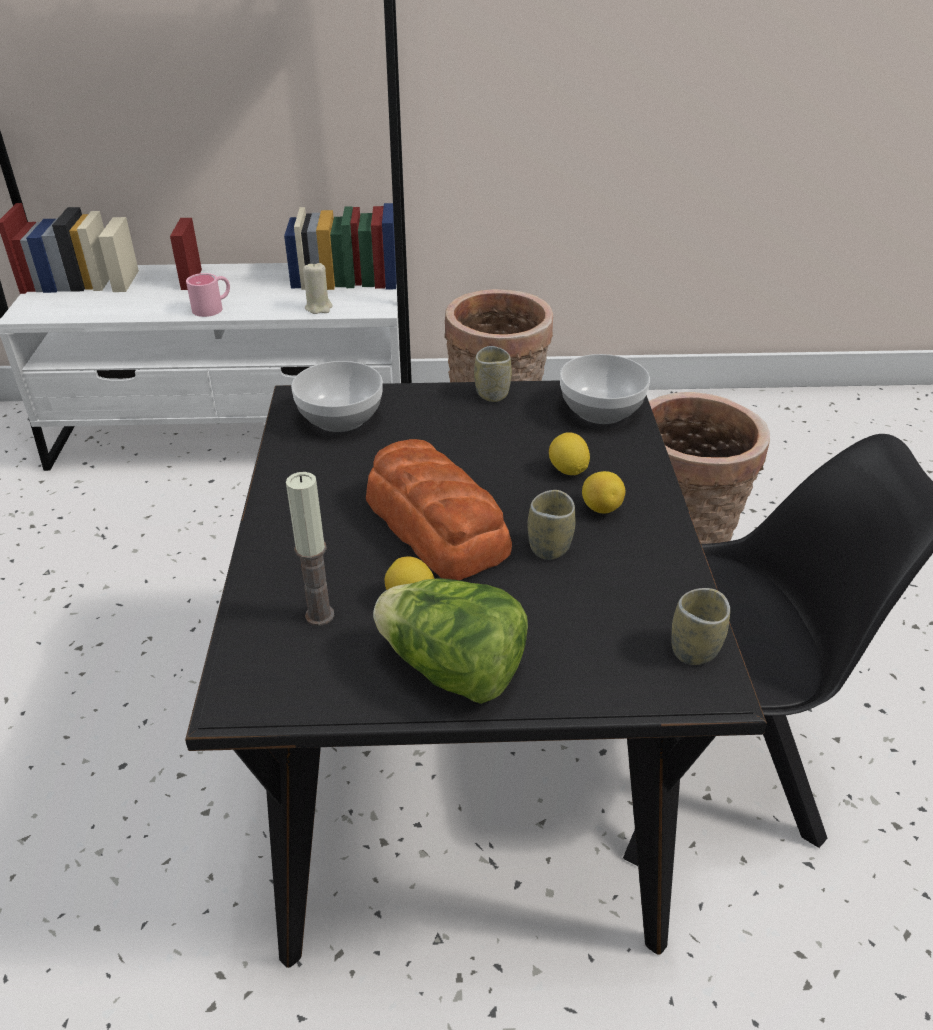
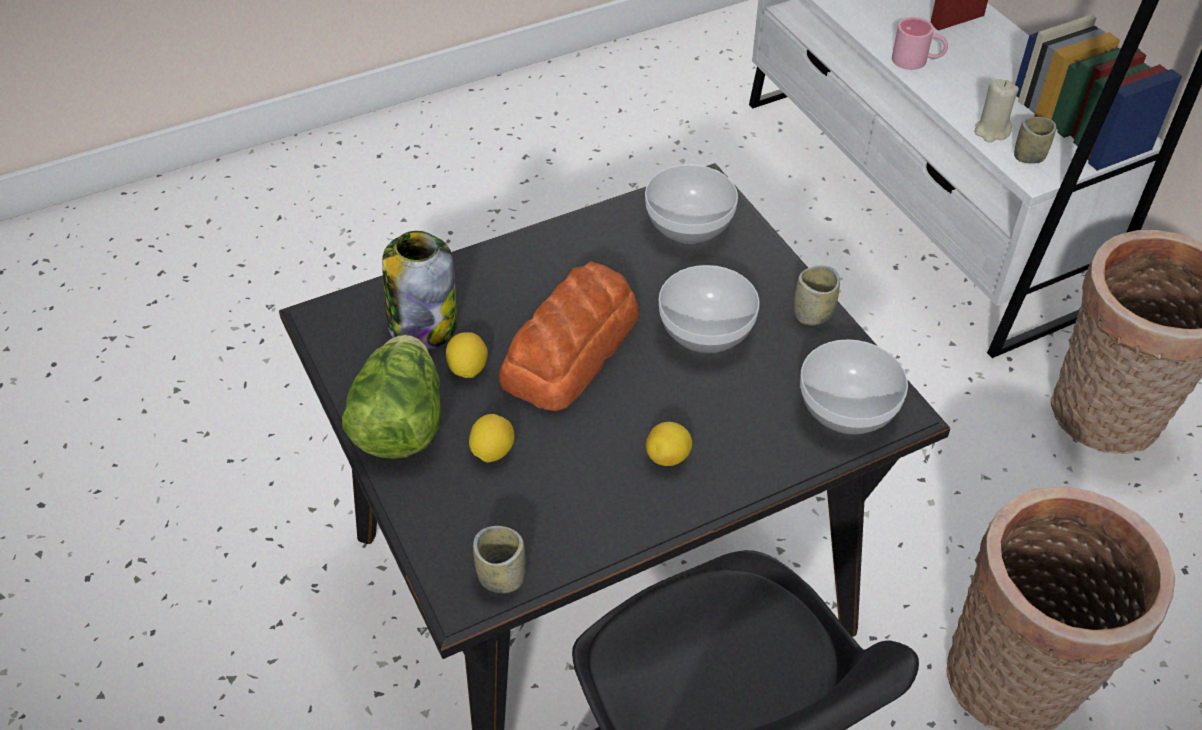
camera: 65 degrees right, 10 degrees up
(320, 615) = (422, 324): candle -> jar
(470, 446) = (706, 330): none -> bowl
(549, 547) = (586, 436): cup -> cup (1029, 156)
(568, 470) = (715, 414): lemon -> lemon (492, 451)

